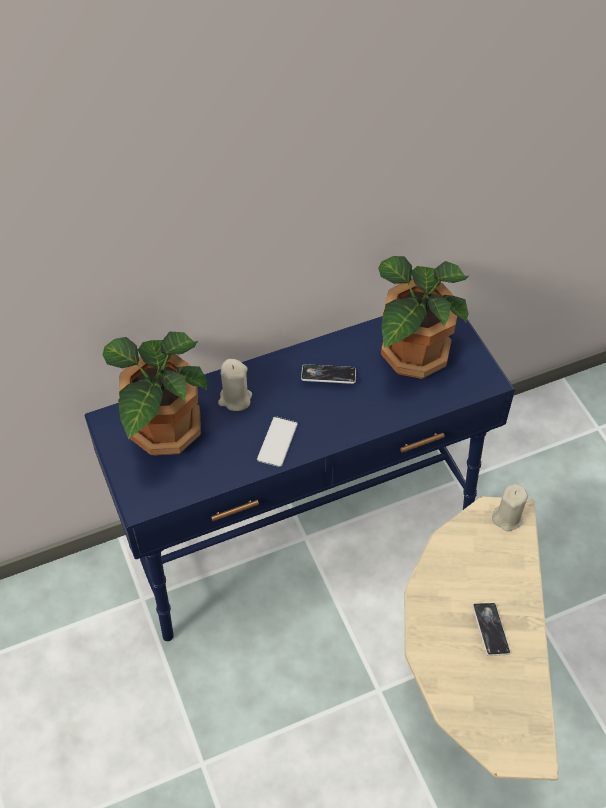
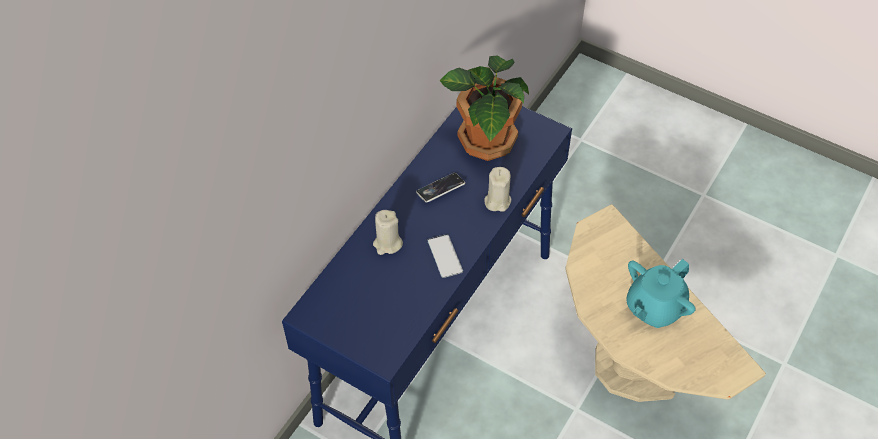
camera: 35 degrees left, 0 degrees up
(163, 431) = (355, 297): potted plant -> none
(490, 630) = (654, 307): phone -> turquoise teapot
(507, 517) = (605, 226): beige candle -> beige candle (497, 201)

